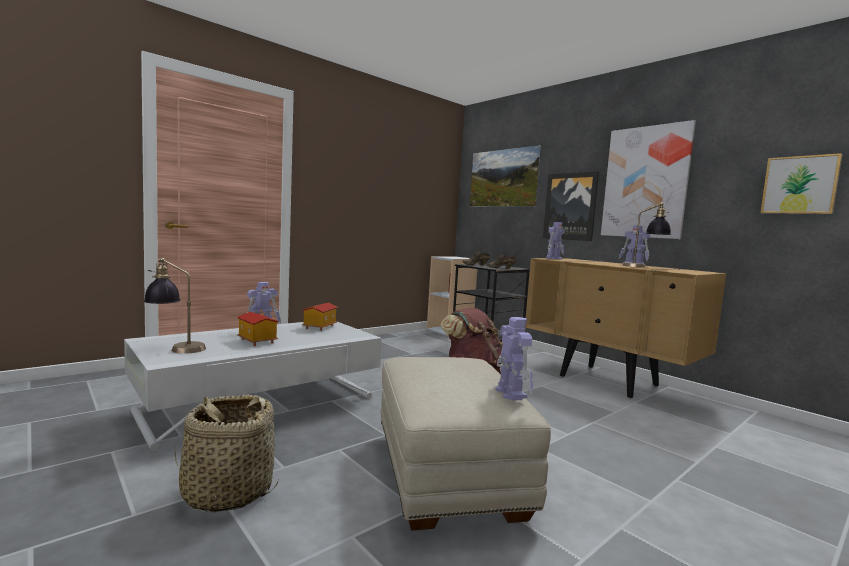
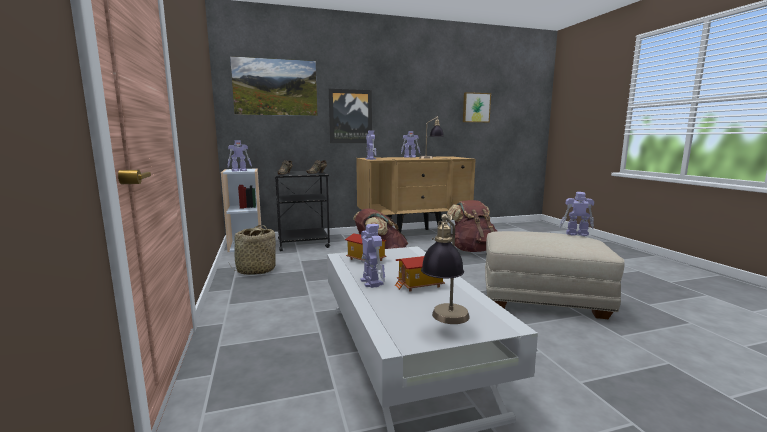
camera: 65 degrees left, 5 degrees up
(227, 491) = (583, 376): basket -> basket (255, 270)
(447, 257) = (239, 171): none -> toy robot
(608, 420) = (472, 250): none -> brown backpack
(645, 182) = (403, 101): picture -> none

